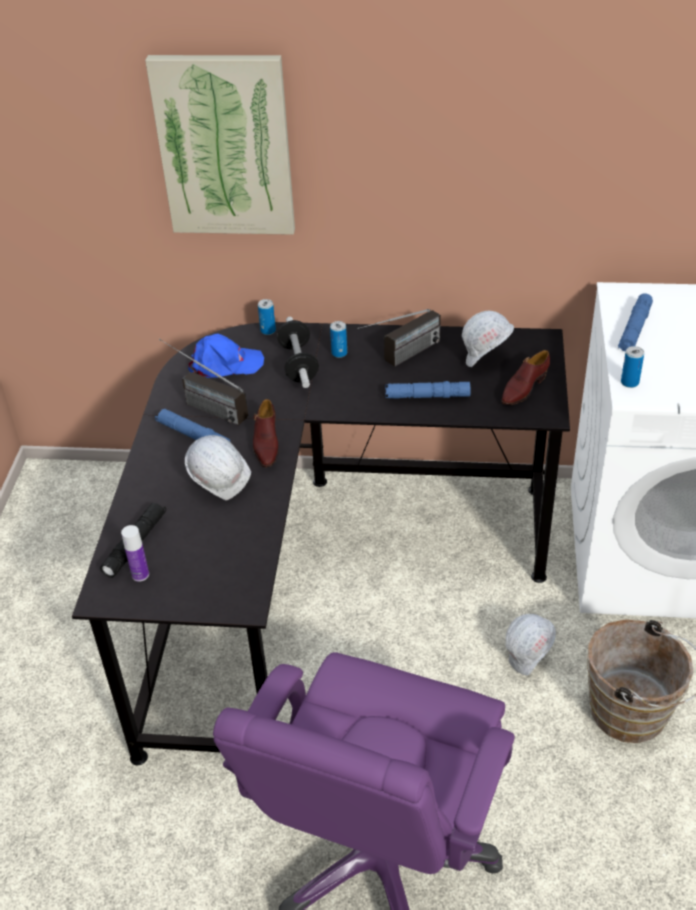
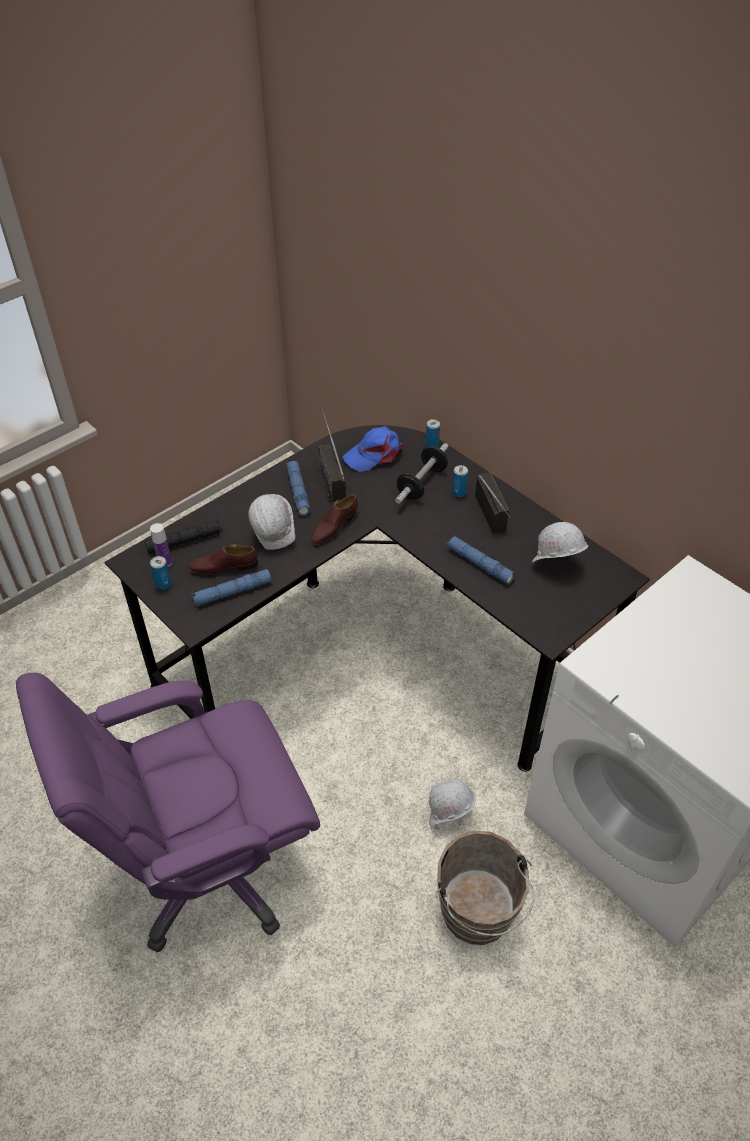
camera: 40 degrees right, 5 degrees up
(225, 146) = (439, 281): picture -> none
(225, 365) = (375, 454): blue cap -> blue cap turned 120 degrees clockwise
(401, 358) = (496, 523): radio -> radio turned 105 degrees counterclockwise
(523, 388) = (557, 605): brown shoe -> brown shoe (224, 567)
(629, 382) = (601, 652): can -> can (163, 584)
(634, 329) = (665, 613): blue flashlight -> blue flashlight (232, 592)

